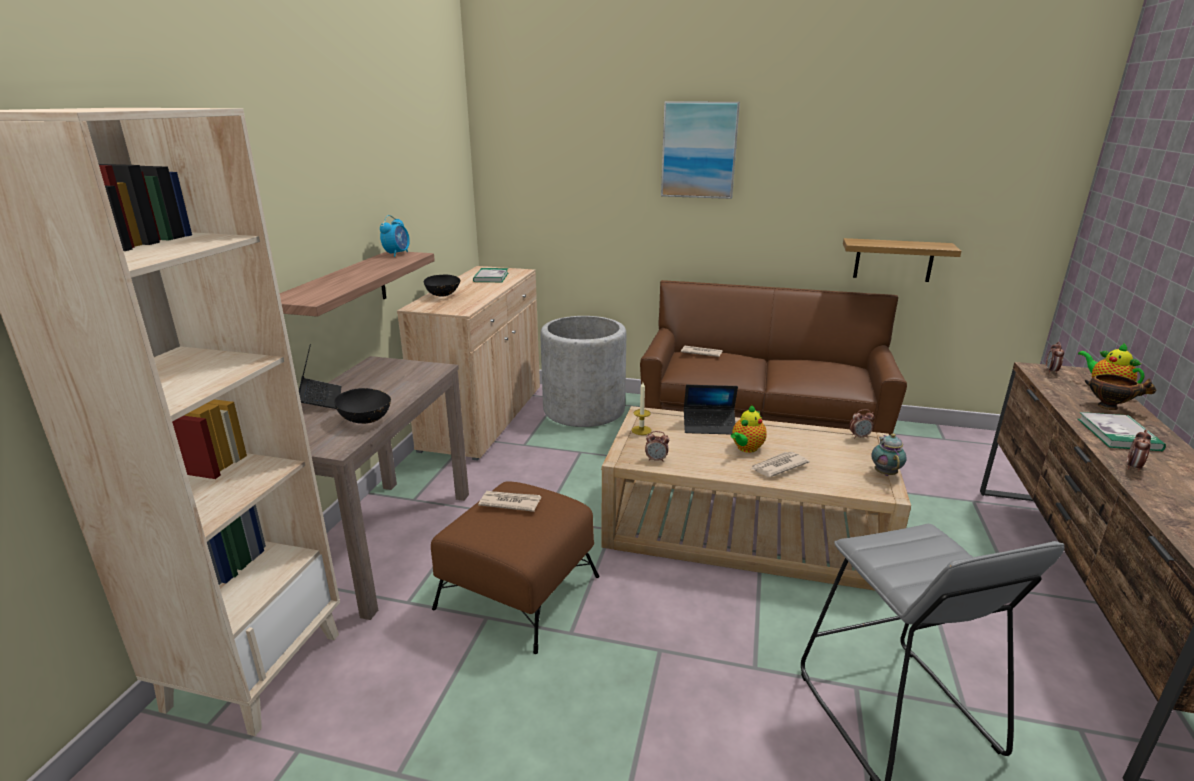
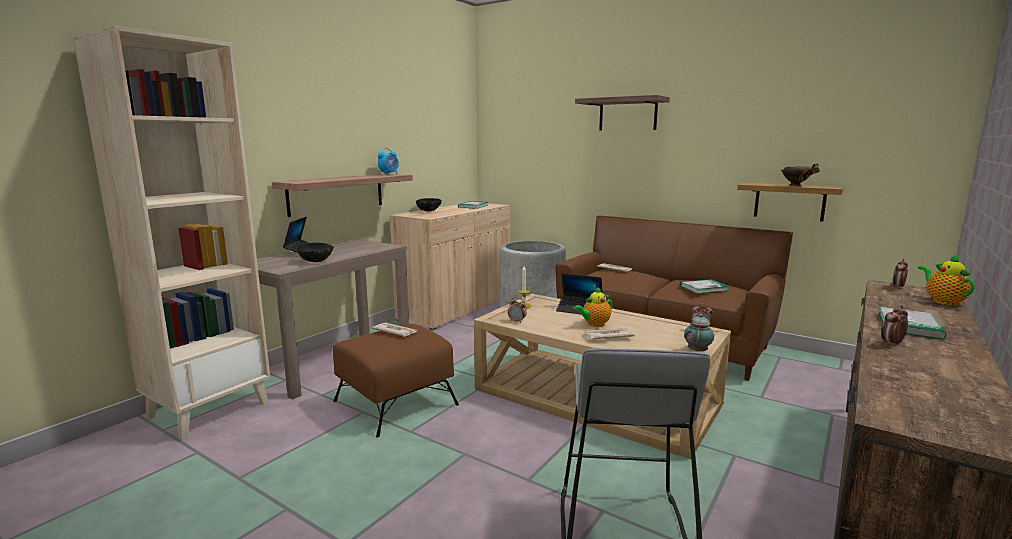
camera: 20 degrees right, 10 degrees down
(699, 150) = (627, 114): picture -> shelf
(821, 373) = (704, 288): none -> book
(1110, 407) = (929, 311): bowl -> bowl (796, 185)

